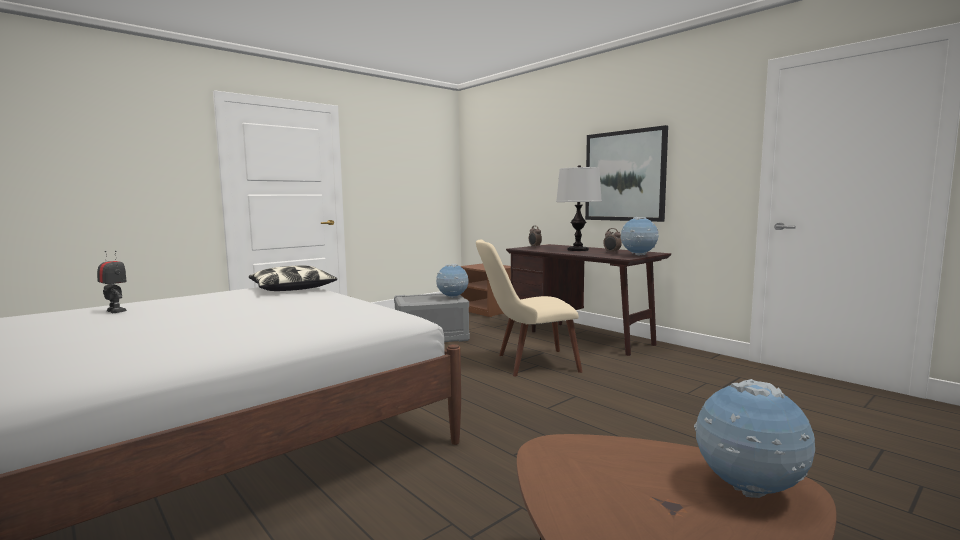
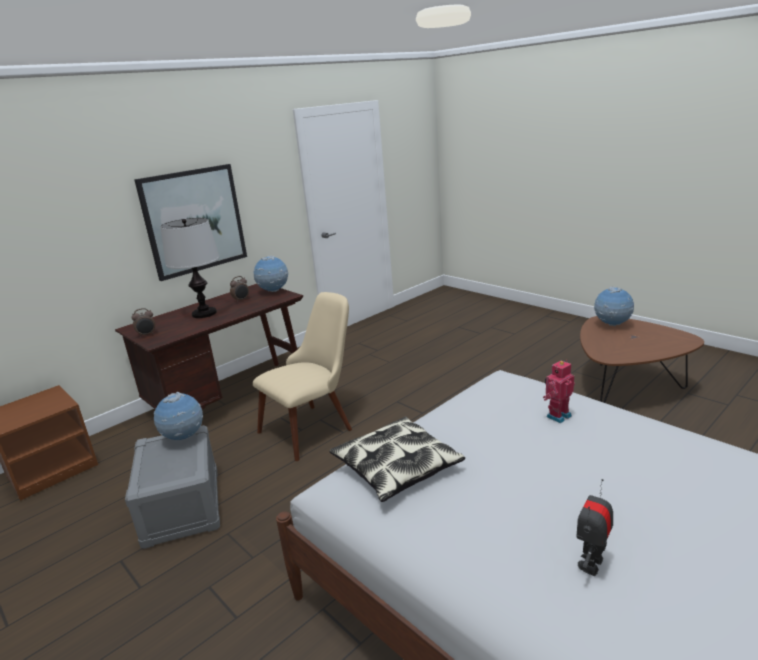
camera: 90 degrees left, 15 degrees up
(288, 317) = (557, 415): none -> toy robot
(526, 363) = (314, 426): beige chair -> beige chair turned 120 degrees counterclockwise

